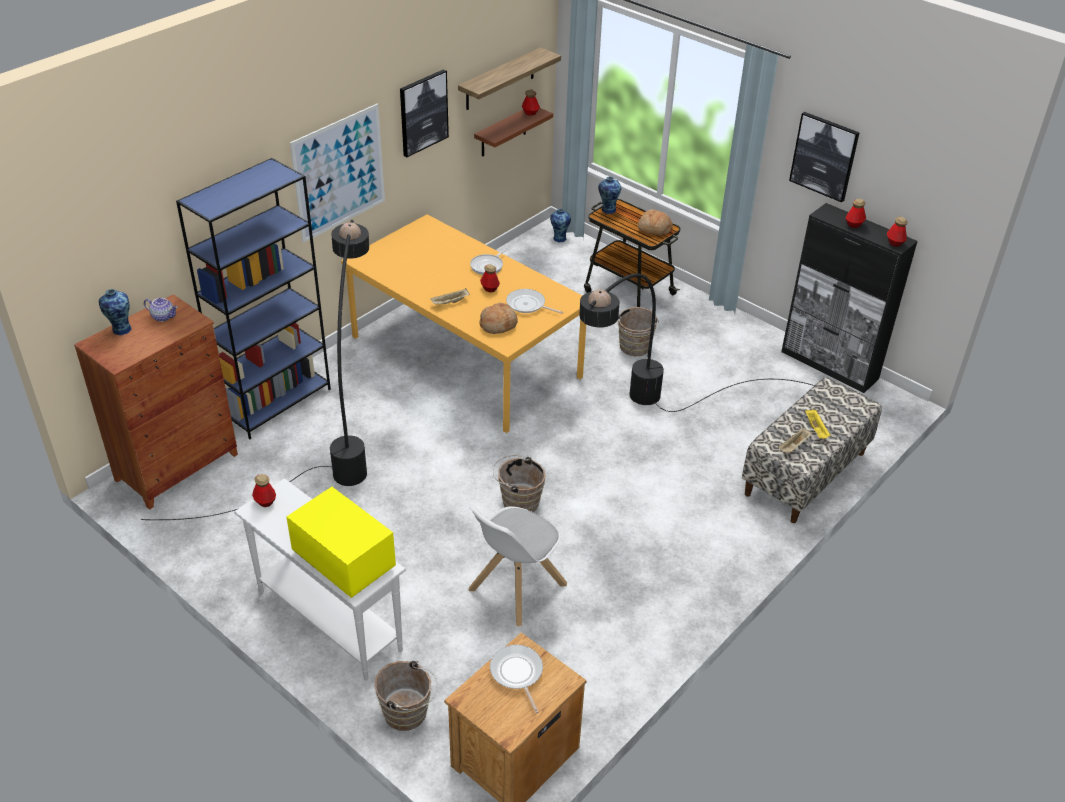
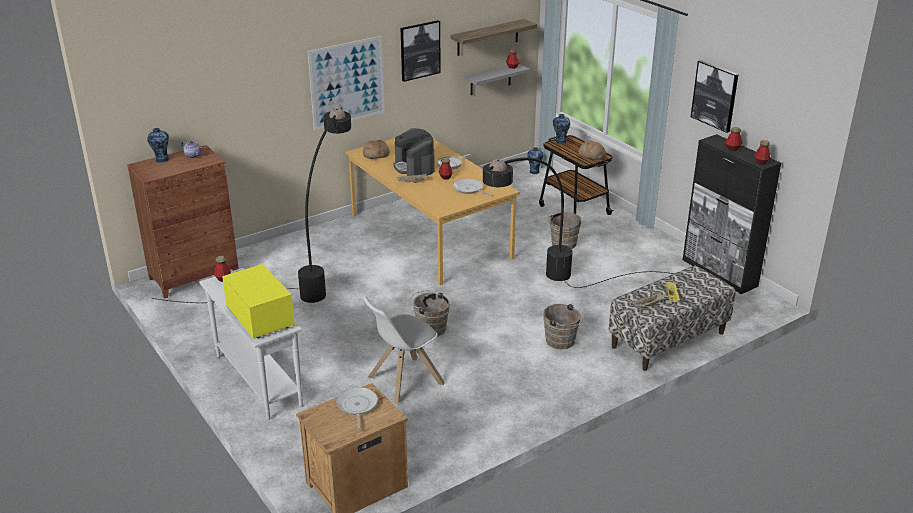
camera: 15 degrees right, 10 degrees down
(276, 403) = (280, 247): blue bookcase -> none
(408, 714) = (289, 445): brown bucket -> brown bucket (562, 342)
(443, 276) = (414, 167): none -> coffee machine
(498, 324) = (441, 198): bread -> bread (376, 154)
(503, 131) = (490, 79): brown shelf -> grey shelf

